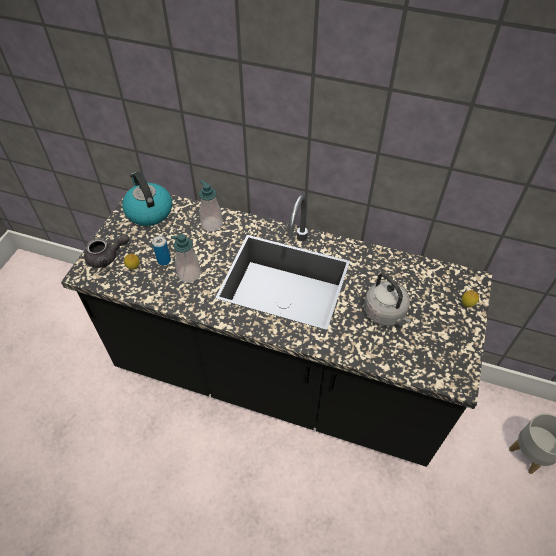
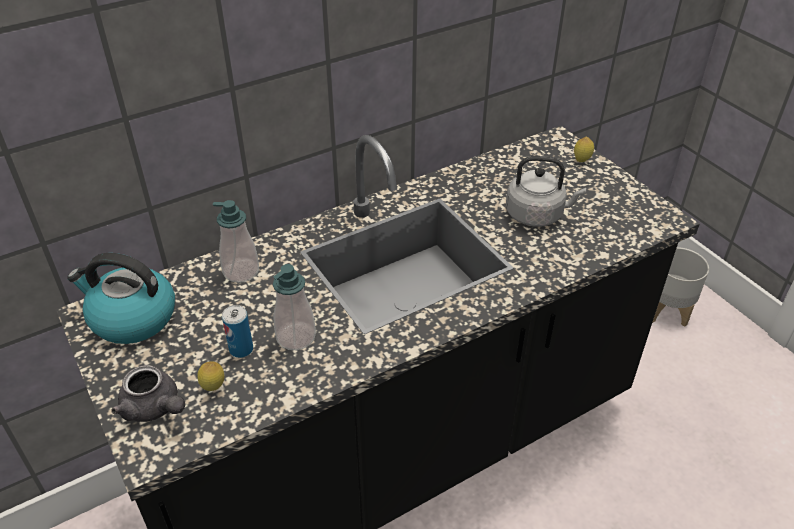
camera: 50 degrees left, 10 degrees down
(107, 257) = (154, 408): grey teapot -> grey teapot turned 105 degrees clockwise

